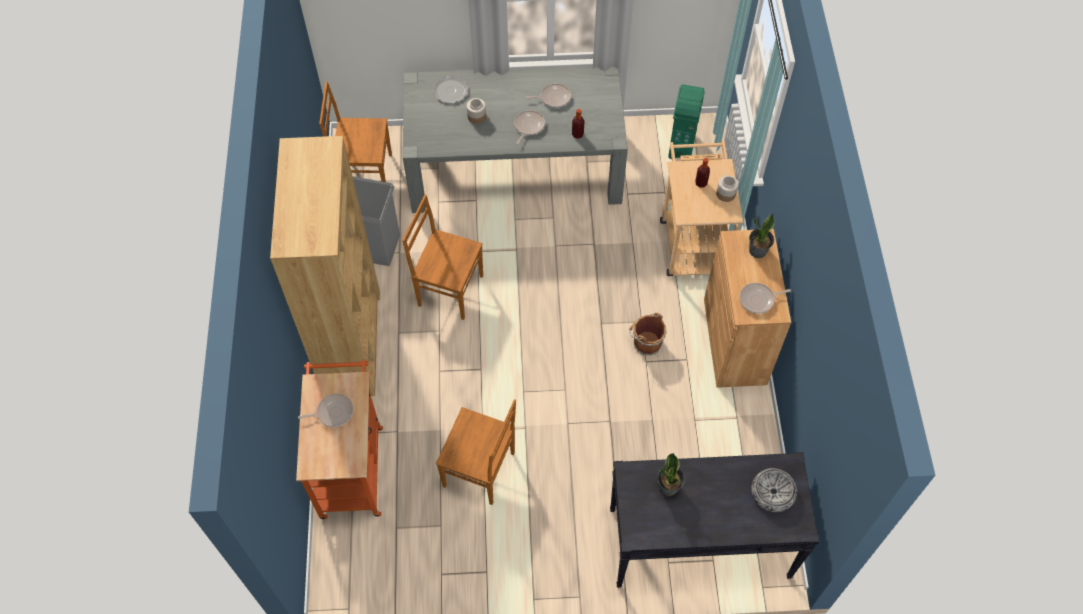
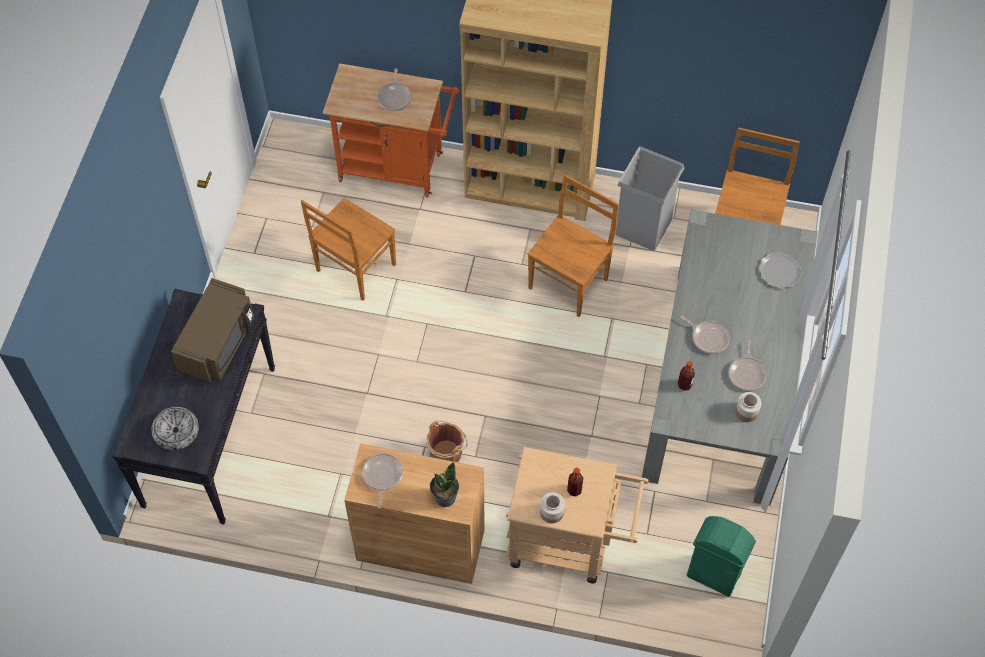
camera: 105 degrees right, 0 degrees up
(476, 116) = (735, 289): jar -> jar (746, 411)
(668, 487) = (218, 343): potted plant -> brown microwave

